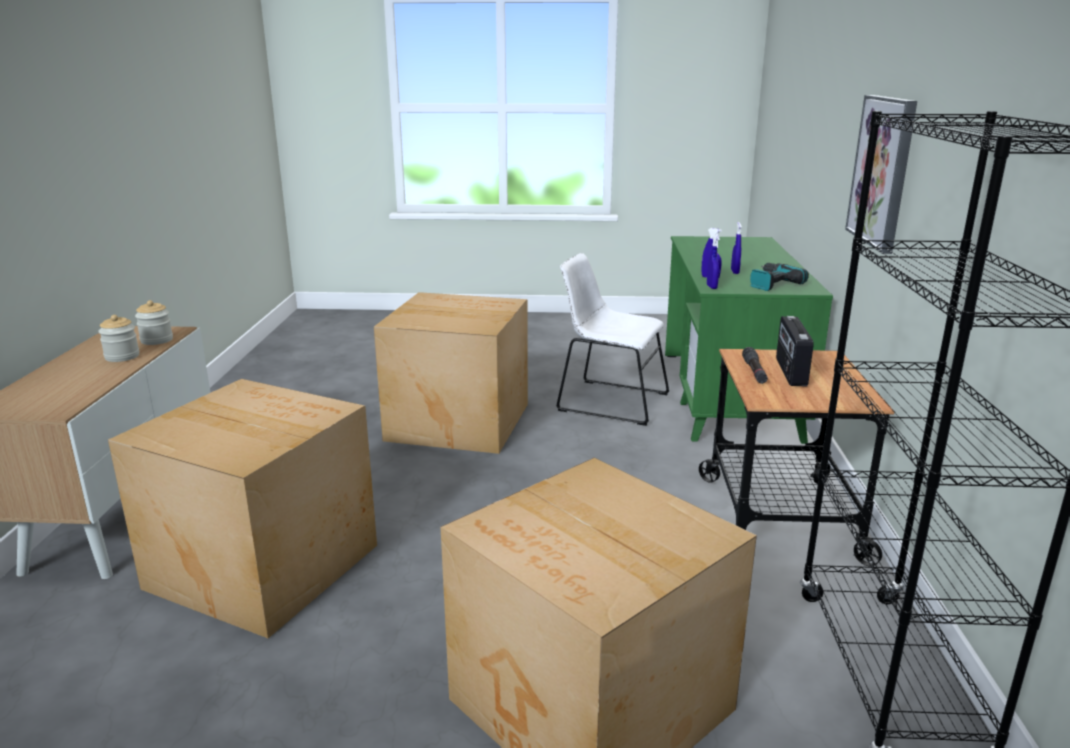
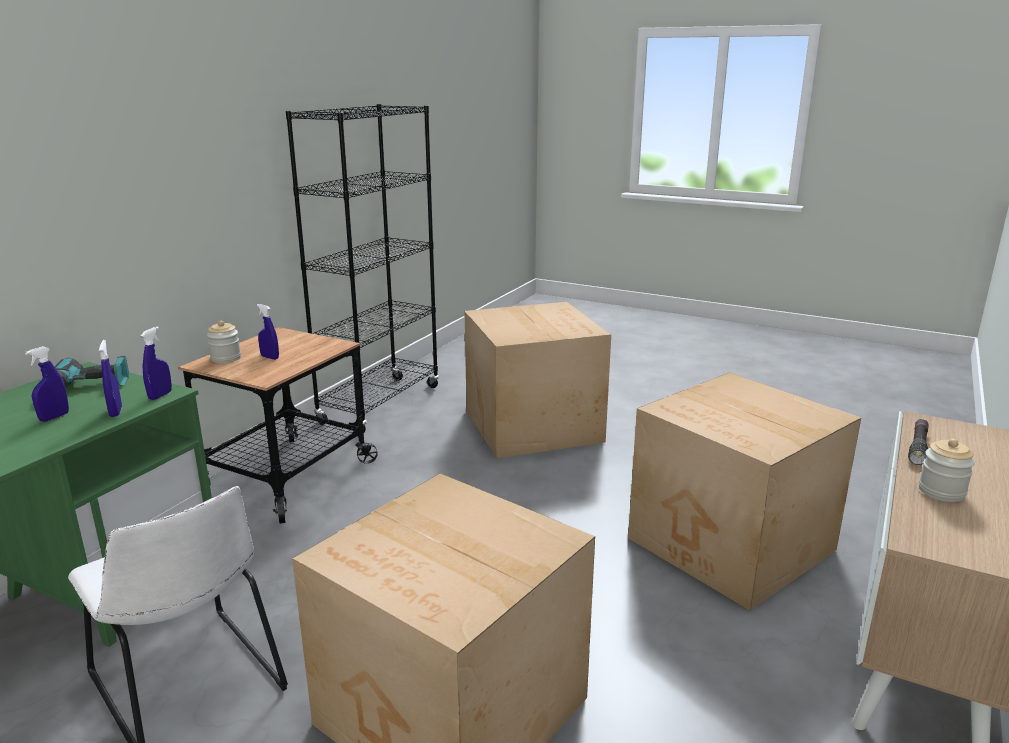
camera: 155 degrees left, 0 degrees up
(157, 340) = (924, 520): jar -> jar (226, 358)
(754, 371) = (294, 362): black flashlight -> black flashlight (918, 447)
(790, 372) = (270, 357): radio -> blue spray bottle
(882, 171) = (124, 197): picture -> none

